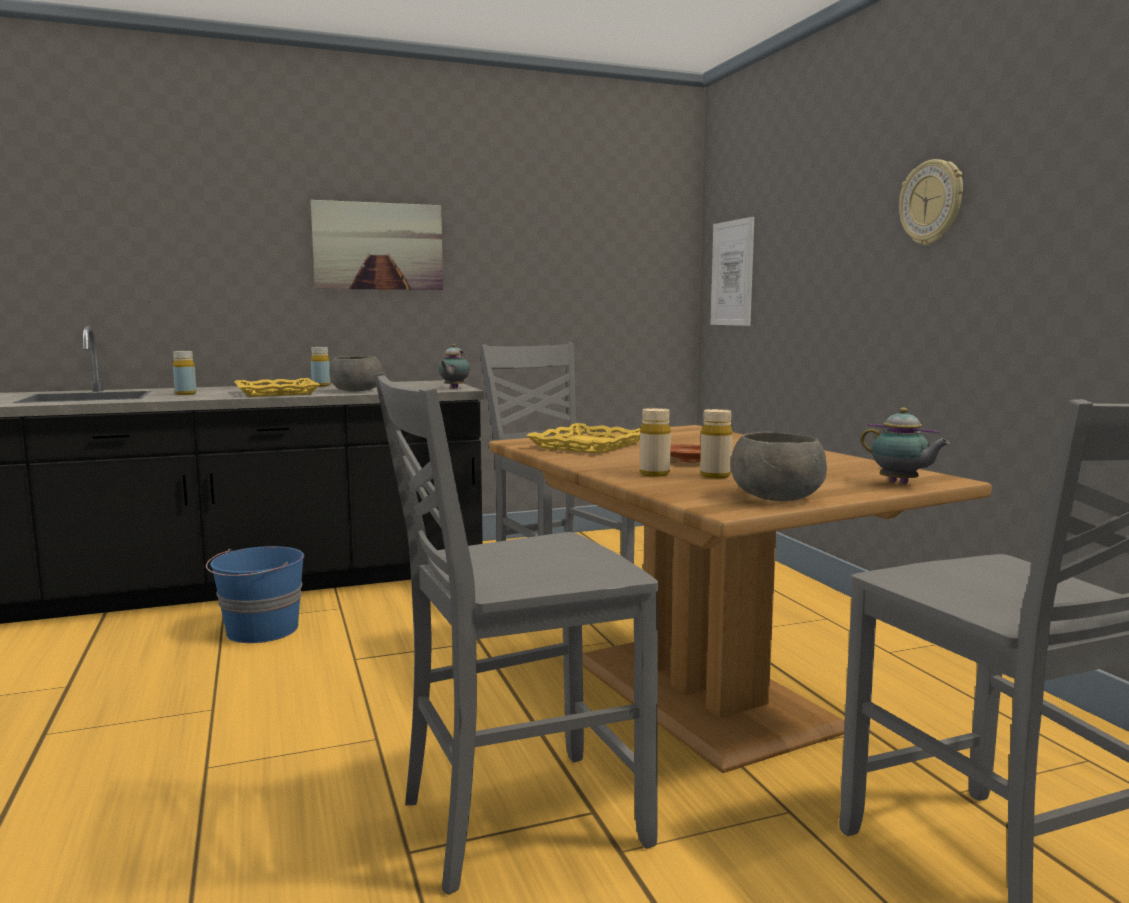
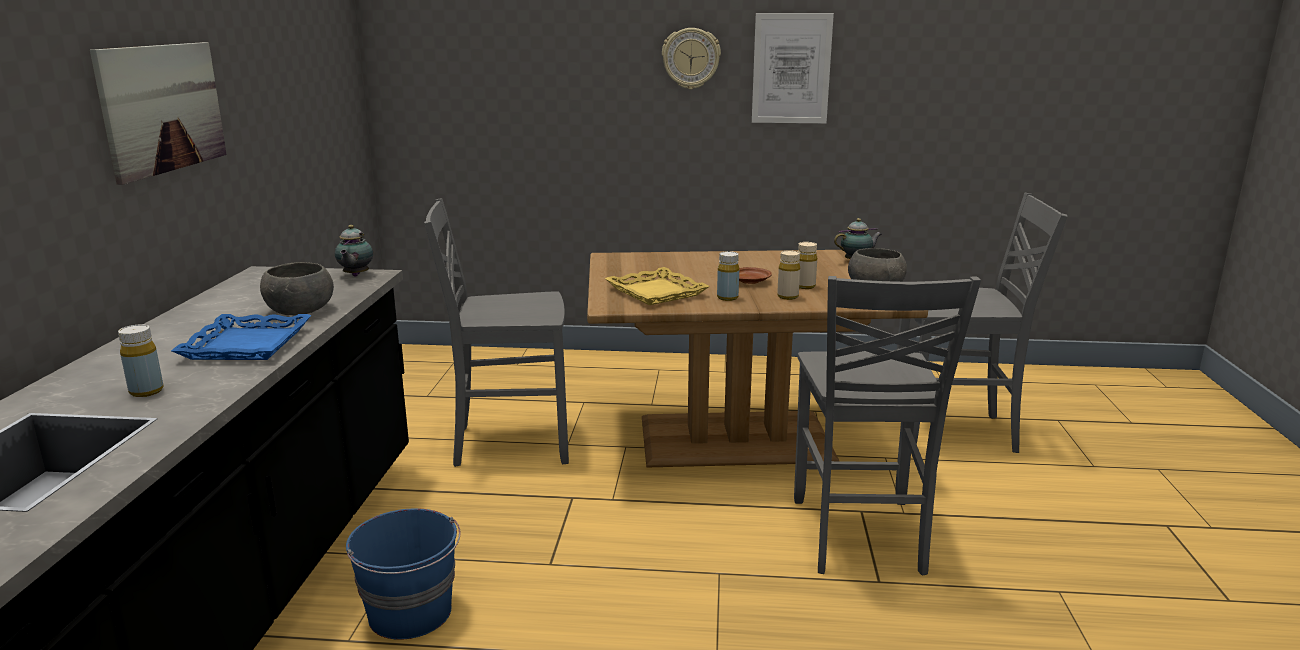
camera: 65 degrees left, 10 degrees up
(276, 393) = (248, 345): yellow tray -> blue tray
(321, 385) = (189, 320): yellow bottle -> yellow bottle (727, 298)
(453, 388) = (355, 275): teapot -> teapot turned 45 degrees clockwise
(732, 273) = (431, 96): picture -> picture (791, 69)

